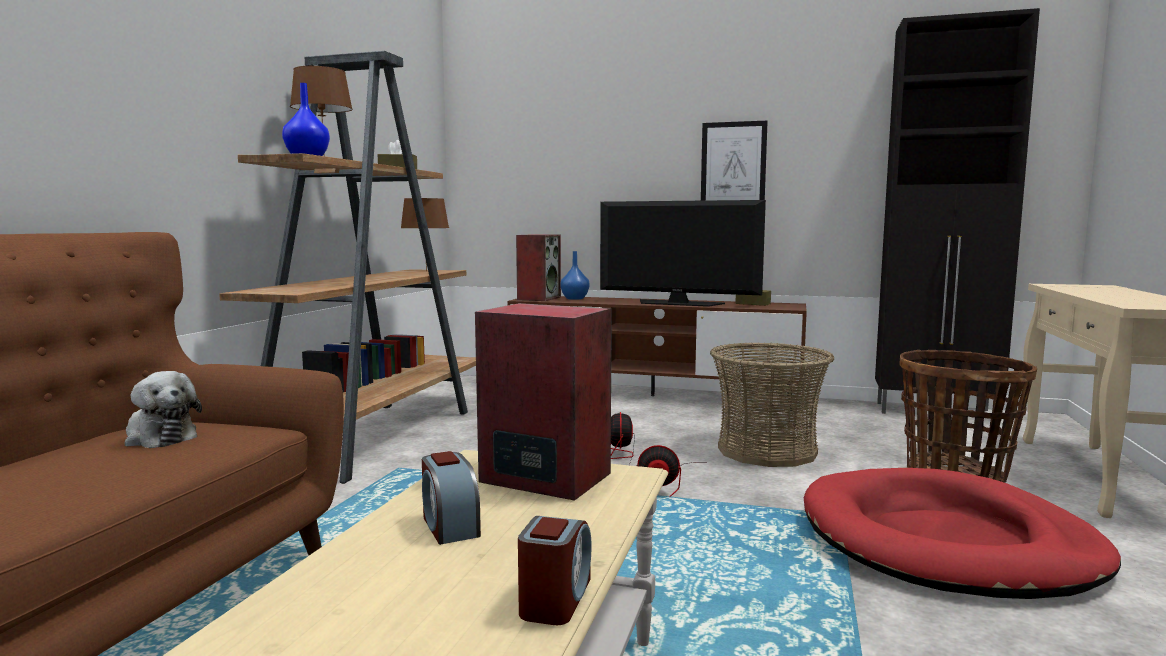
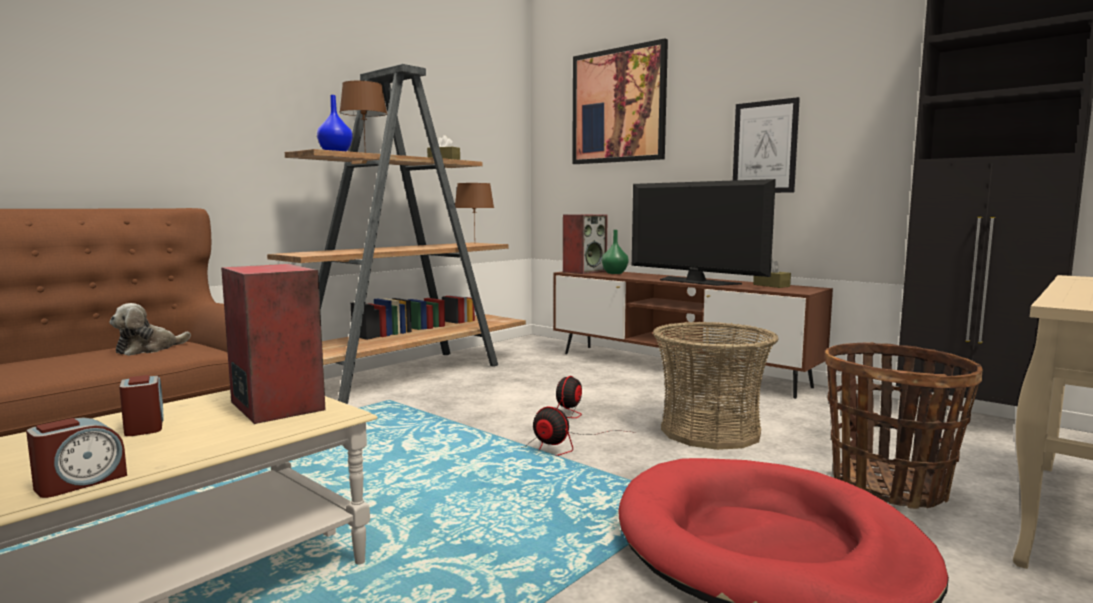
camera: 25 degrees right, 0 degrees up
(159, 437) = (148, 349): plush toy -> plush toy turned 60 degrees clockwise
(449, 526) = (144, 426): alarm clock -> alarm clock turned 150 degrees clockwise
(564, 115) = (618, 106): none -> picture
(574, 298) = (614, 273): blue vase -> green vase

